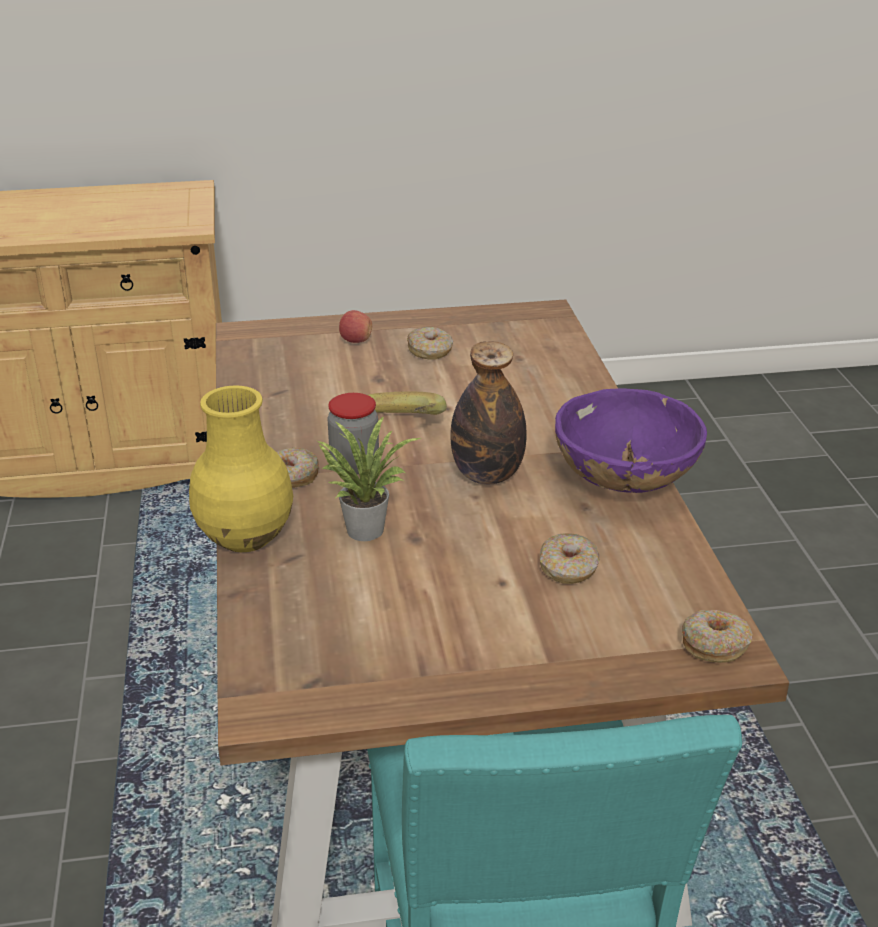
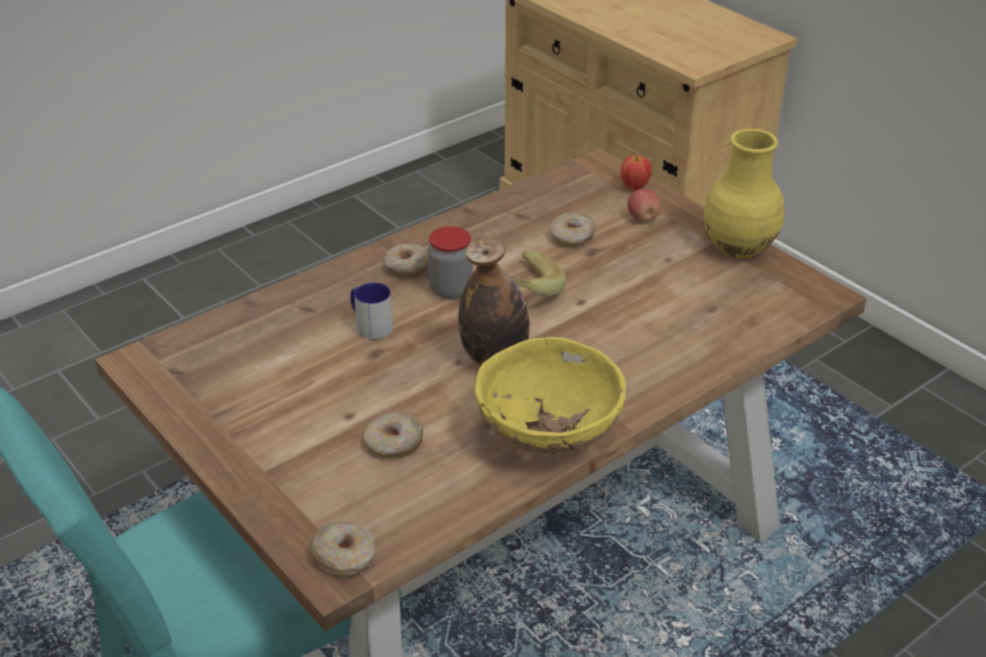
camera: 60 degrees right, 5 degrees up
(245, 536) = (318, 279): yellow vase -> yellow vase (739, 247)
(304, 328) = (634, 187): none -> apple
(364, 527) = (370, 325): potted plant -> mug
(430, 351) = (669, 259): donut -> donut (572, 237)
(624, 485) = (548, 437): purple bowl -> yellow bowl

